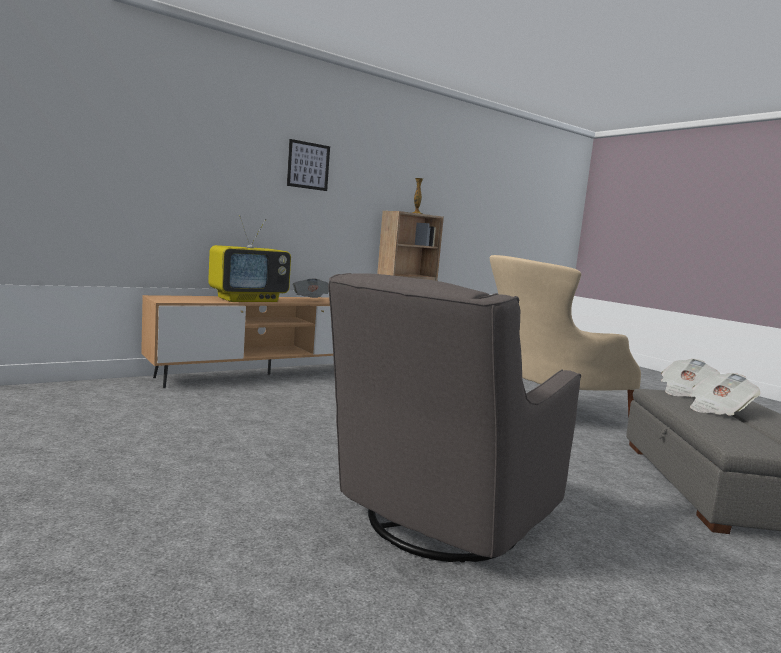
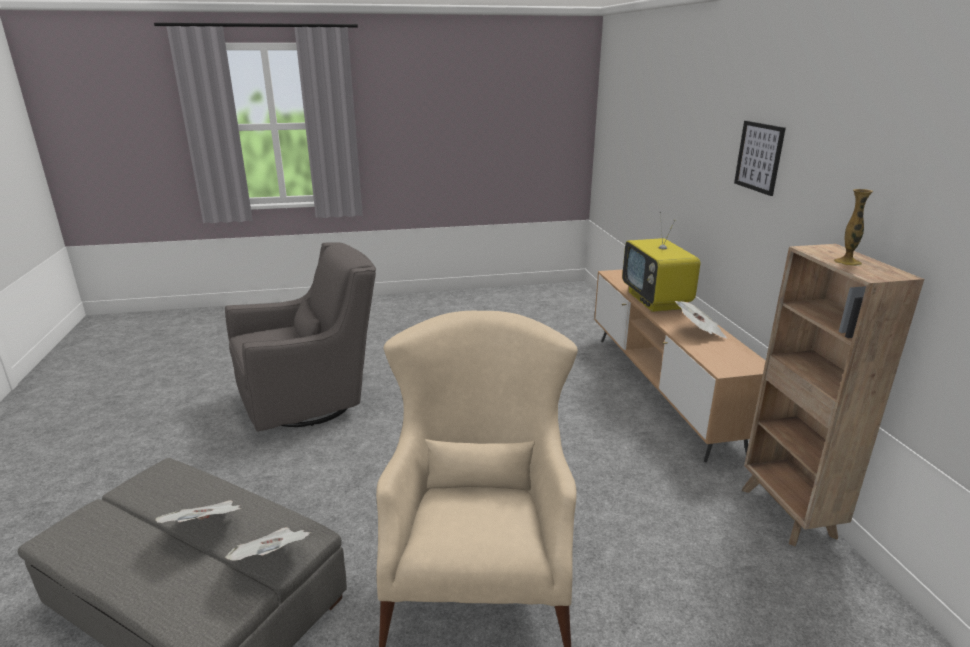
camera: 115 degrees right, 15 degrees up
(438, 523) = (312, 401): grey armchair -> grey armchair turned 90 degrees clockwise

